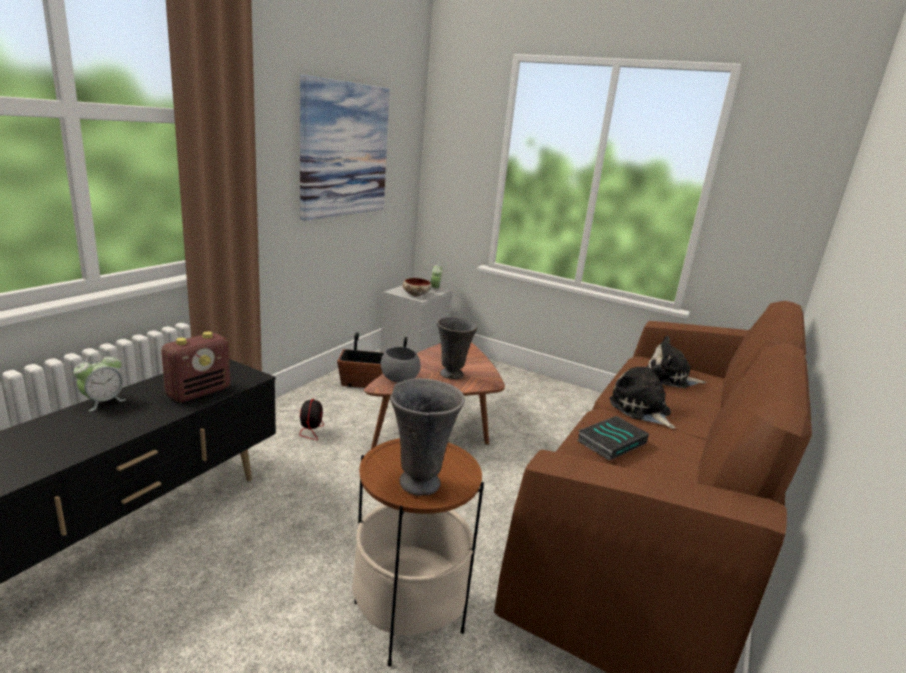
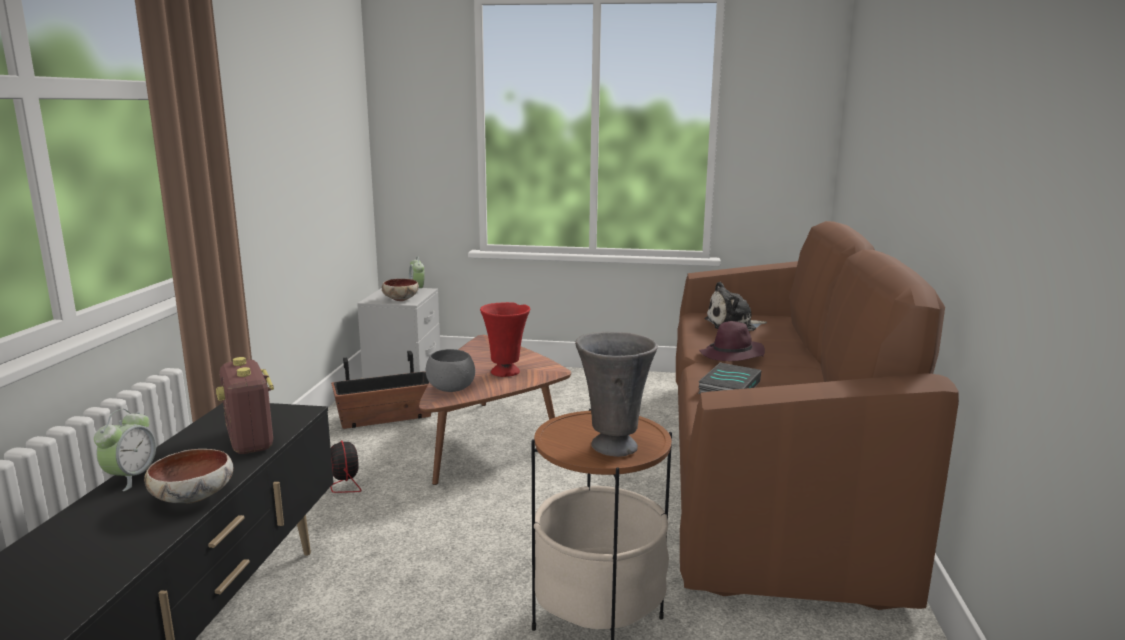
camera: 20 degrees left, 5 degrees down
(122, 429) = (194, 497): none -> bowl
(199, 392) = (250, 441): radio -> radio turned 135 degrees clockwise
(344, 150) = (299, 125): picture -> none
(452, 375) = (506, 372): grey vase -> red vase
(641, 409) = (732, 356): plush toy -> purple hat

